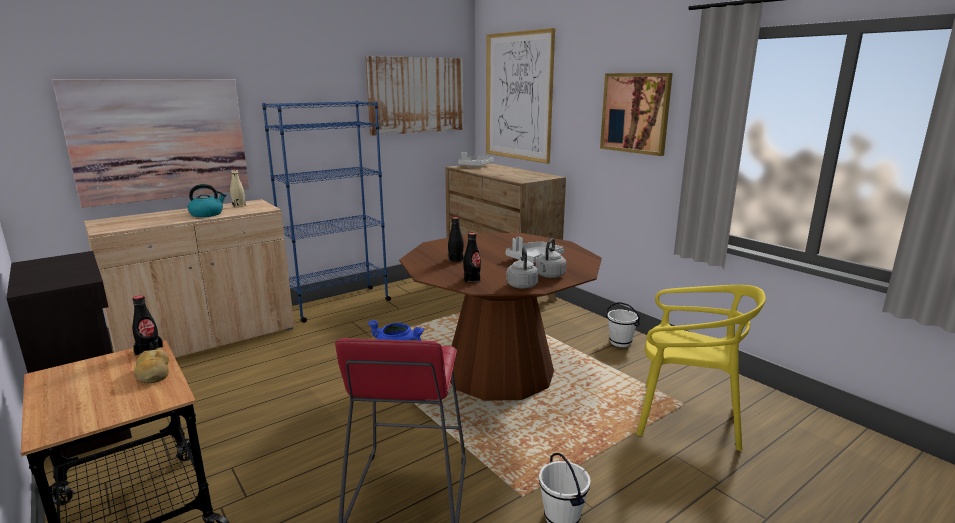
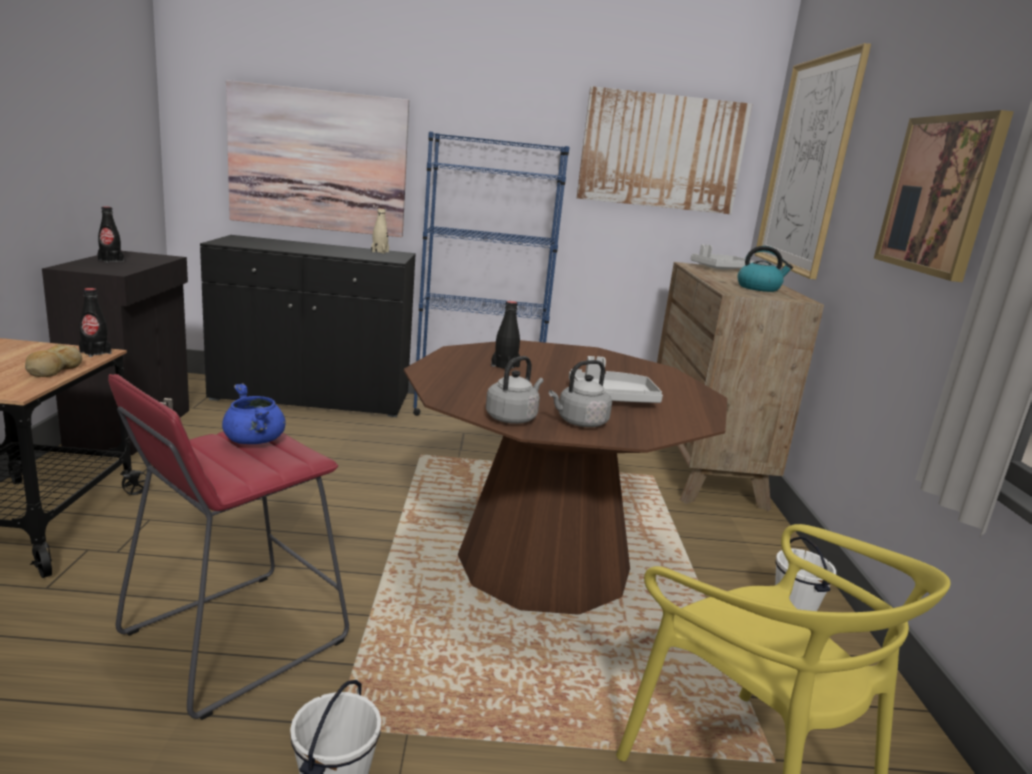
camera: 35 degrees right, 0 degrees up
(207, 214) = (330, 251): kettle -> kettle (759, 288)
(207, 339) = (312, 397): beige cabinet -> black cabinet
(472, 279) = (467, 390): black bottle -> black bottle (111, 260)

